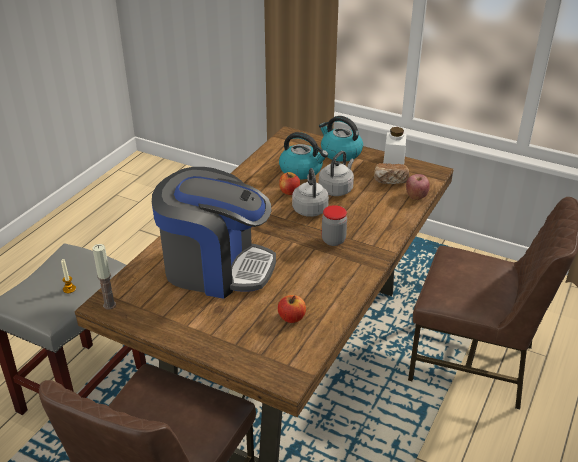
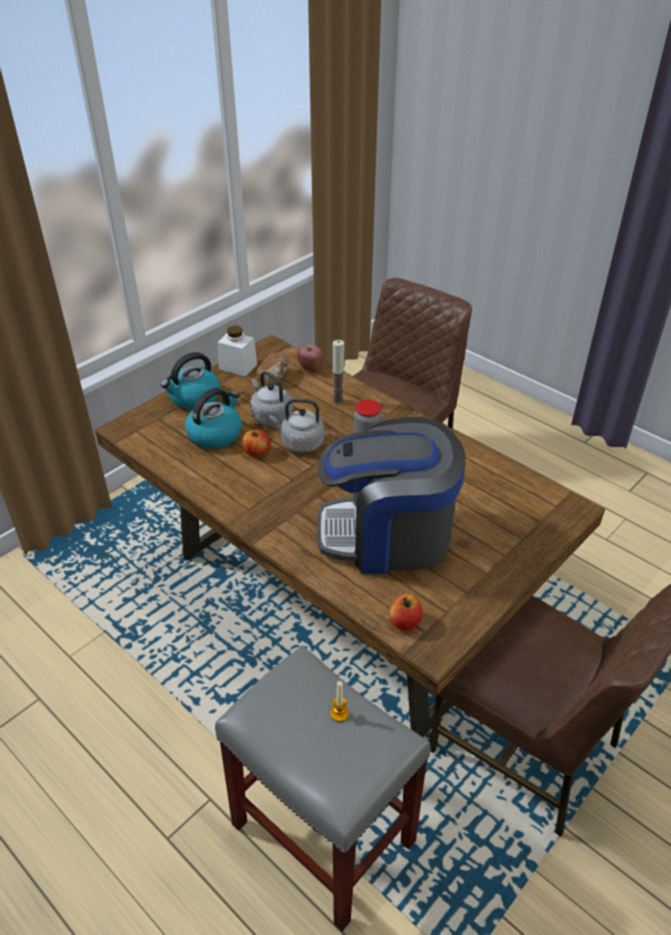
camera: 75 degrees left, 5 degrees up
(109, 305) = (435, 642): candle -> candle (338, 401)
(216, 267) = (387, 535): coffee machine -> coffee machine turned 120 degrees counterclockwise
(291, 317) = (487, 491): apple -> apple (405, 622)

